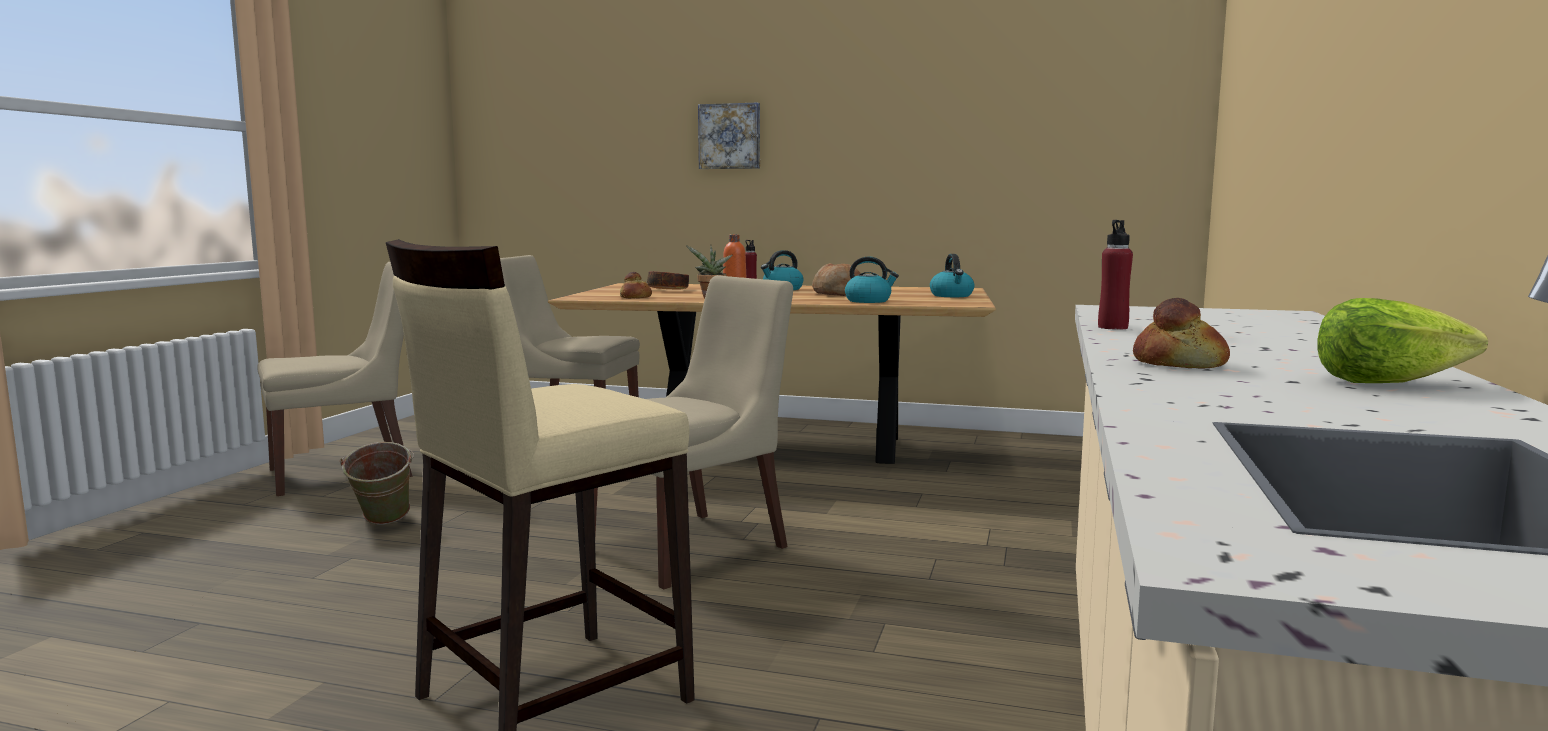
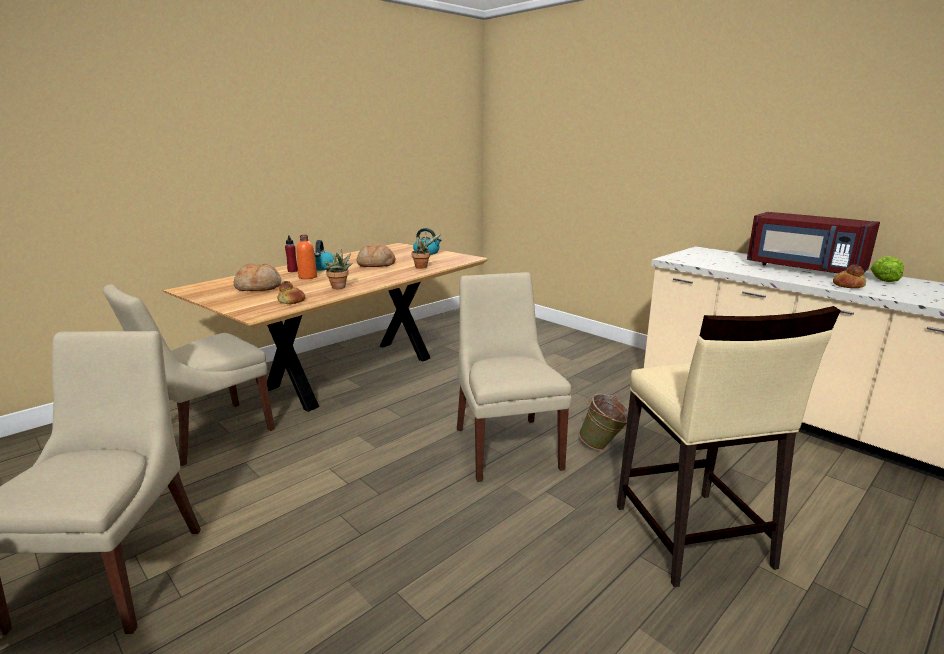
camera: 60 degrees left, 10 degrees up
(382, 523) = (321, 564): green bucket -> green bucket (603, 446)
(668, 290) = (259, 287): bowl -> bread
(730, 136) = (222, 150): picture -> none
(869, 301) = (423, 267): kettle -> potted plant
(1112, 327) = (743, 271): red bottle -> none
(1292, 346) = (803, 269): none -> red microwave

